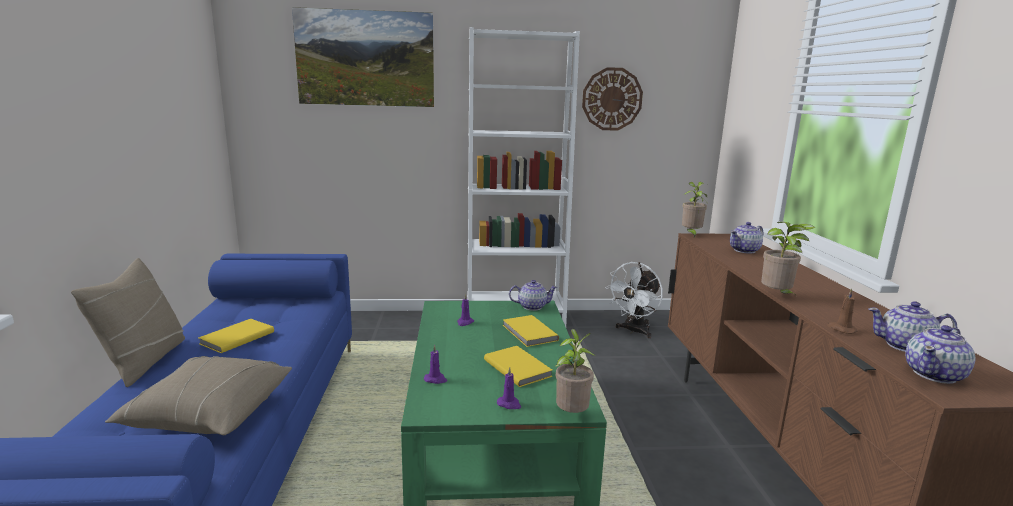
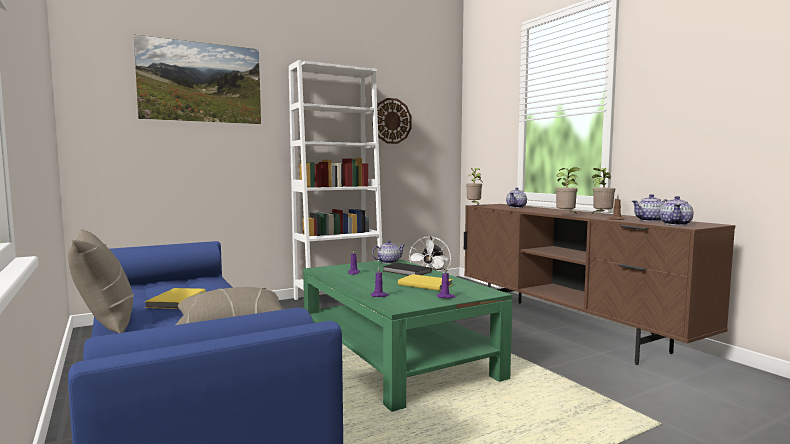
camera: 25 degrees left, 10 degrees down
(528, 333) = (406, 272): yellow book -> black book
(571, 414) = (489, 295): potted plant -> potted plant (601, 215)

